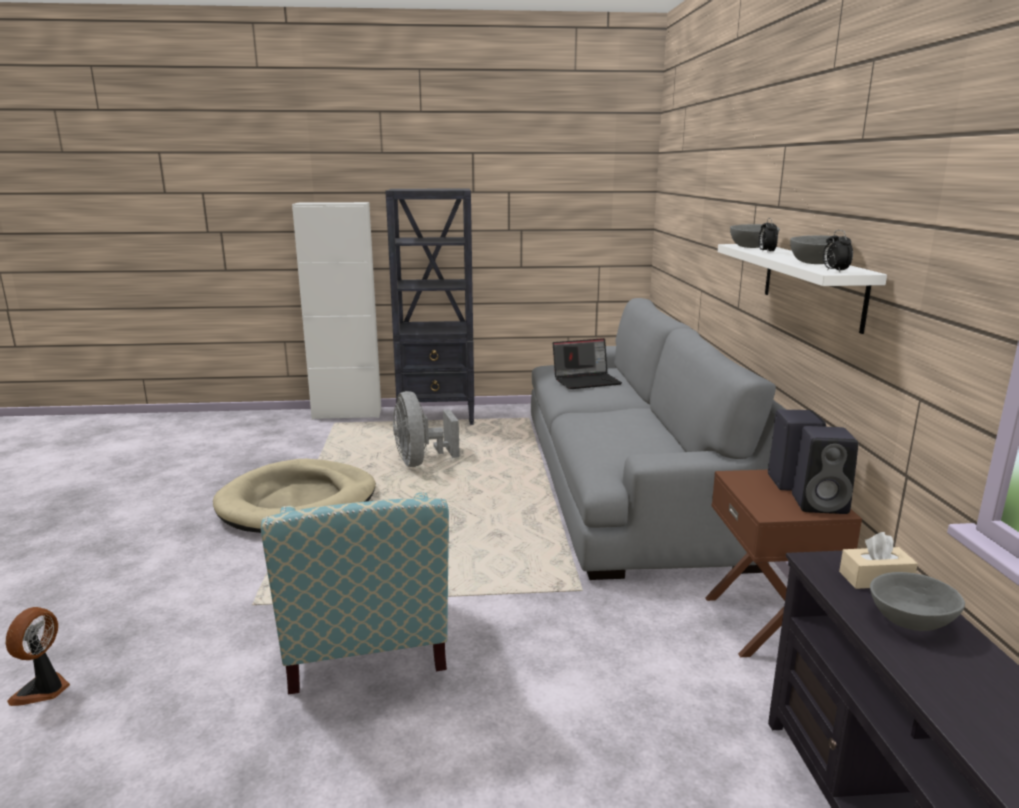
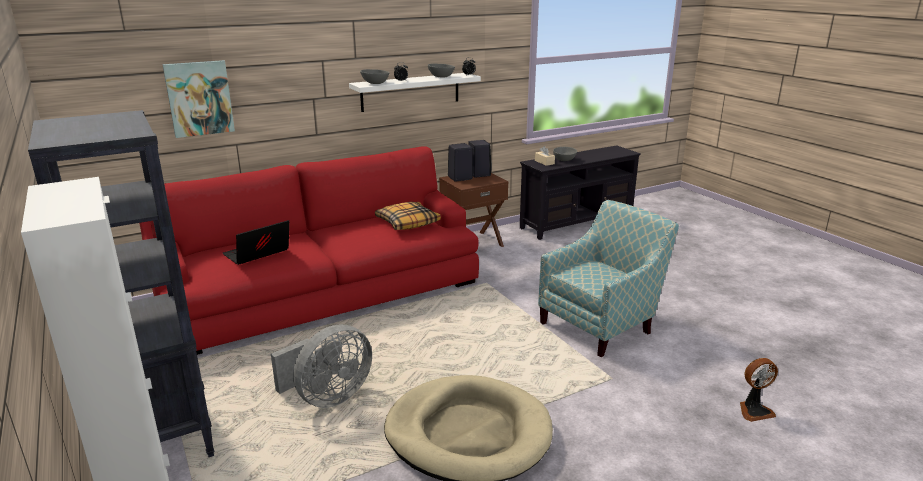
camera: 115 degrees left, 5 degrees up
(587, 381) = (257, 254): laptop -> laptop turned 90 degrees counterclockwise
(624, 480) = (323, 293): grey sofa -> red sofa
(634, 445) = (407, 222): none -> pillow
(692, 228) = (199, 98): none -> picture

